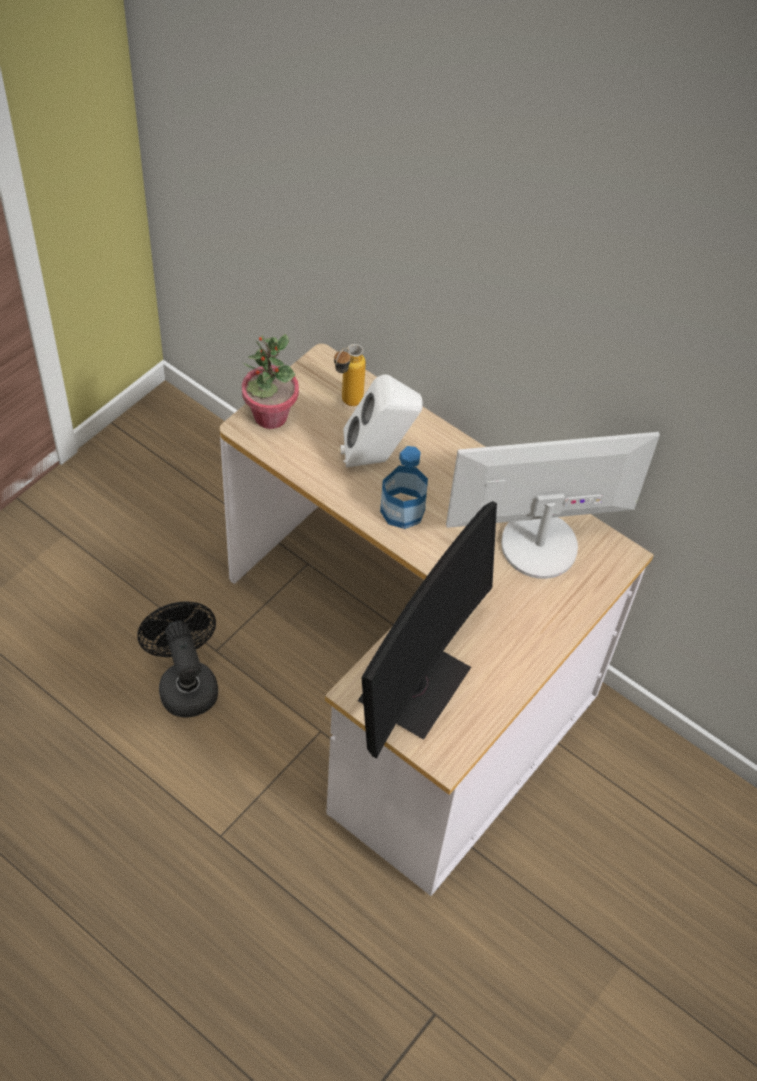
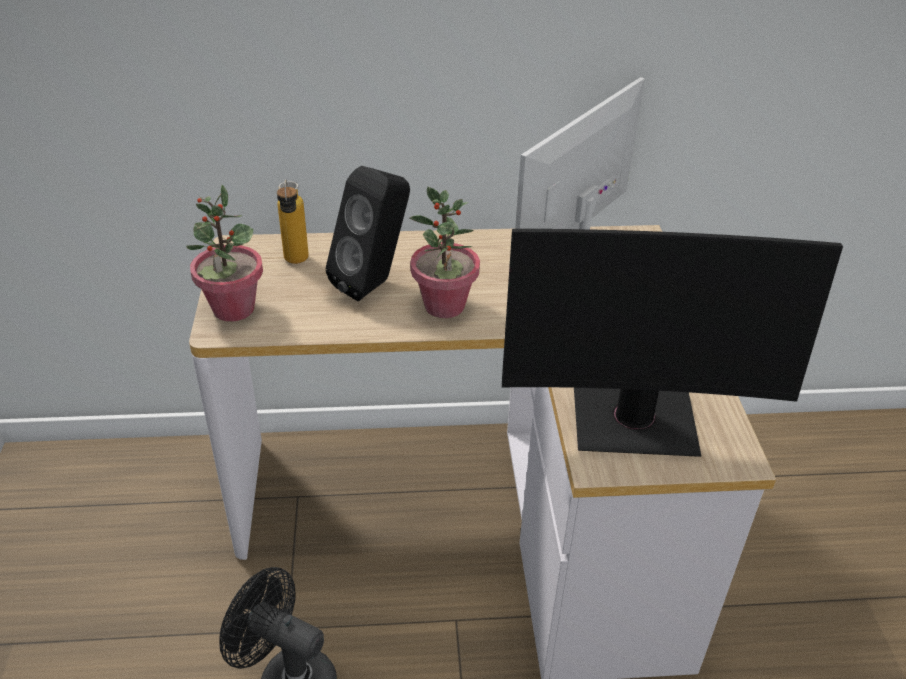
camera: 40 degrees left, 15 degrees down
(378, 458) = (374, 284): white speaker -> black speaker
(402, 510) = (444, 306): bottle -> potted plant
(415, 685) = (634, 421): monitor -> monitor turned 105 degrees clockwise

